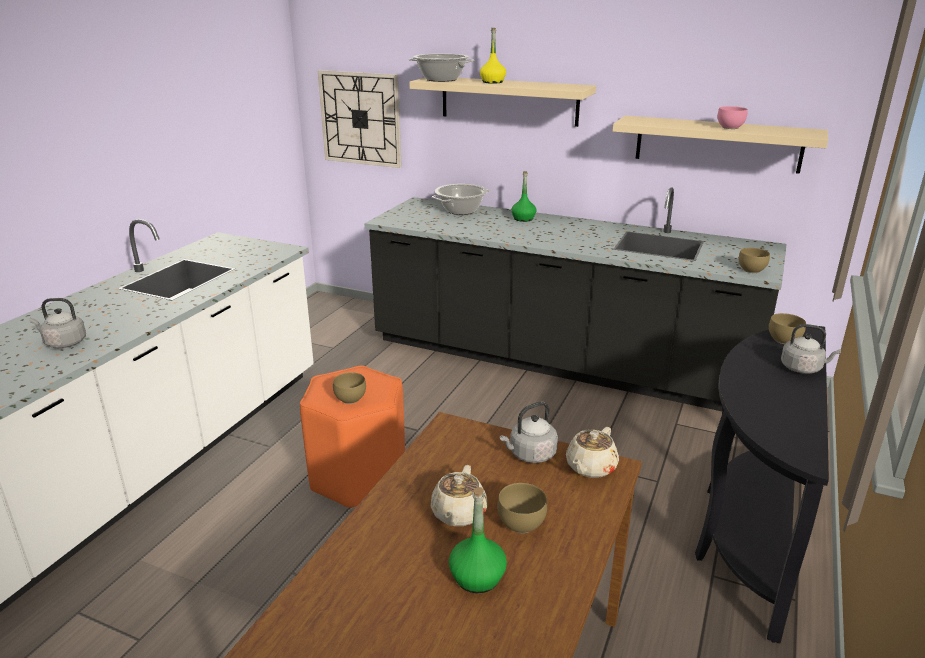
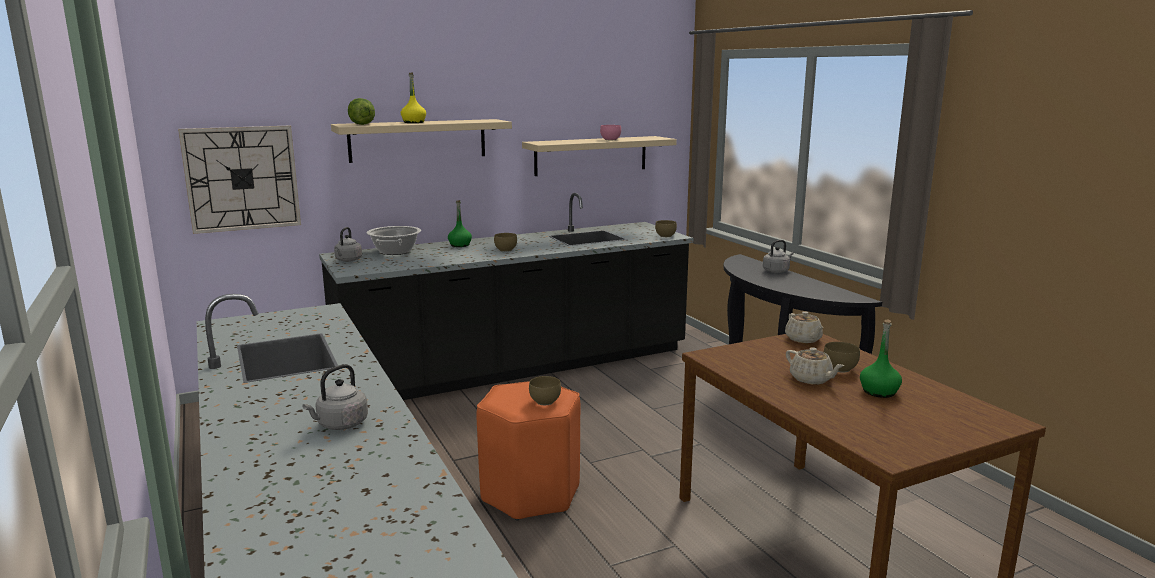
camera: 50 degrees left, 10 degrees down
(441, 79) = (360, 124): cooking pot -> lettuce
(530, 455) = (771, 347): grey kettle -> grey kettle (348, 260)
(783, 341) = (742, 264): brown bowl -> brown bowl (506, 250)

